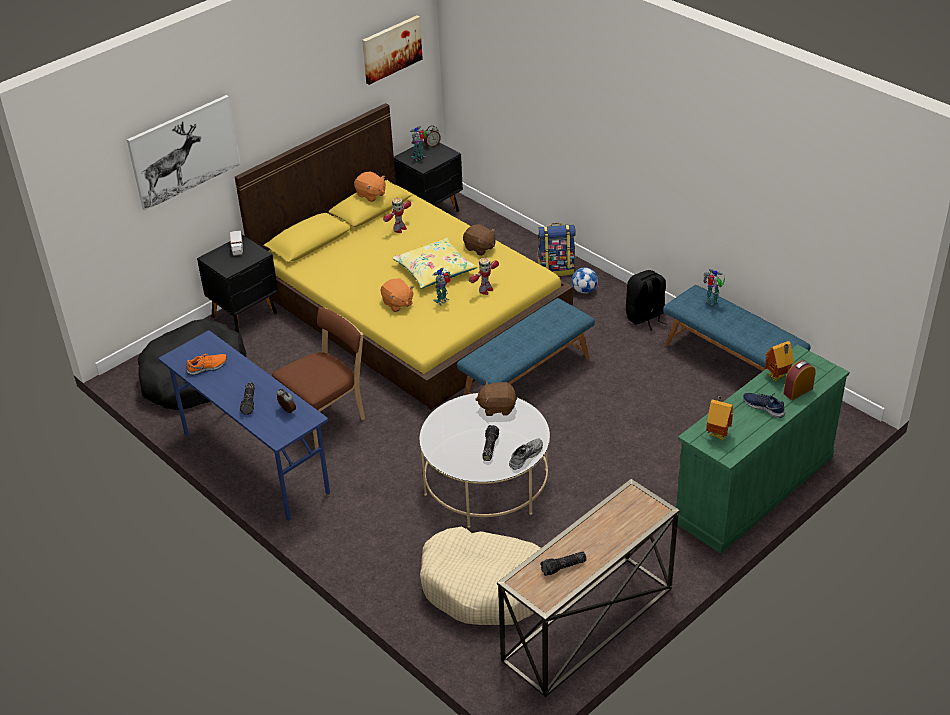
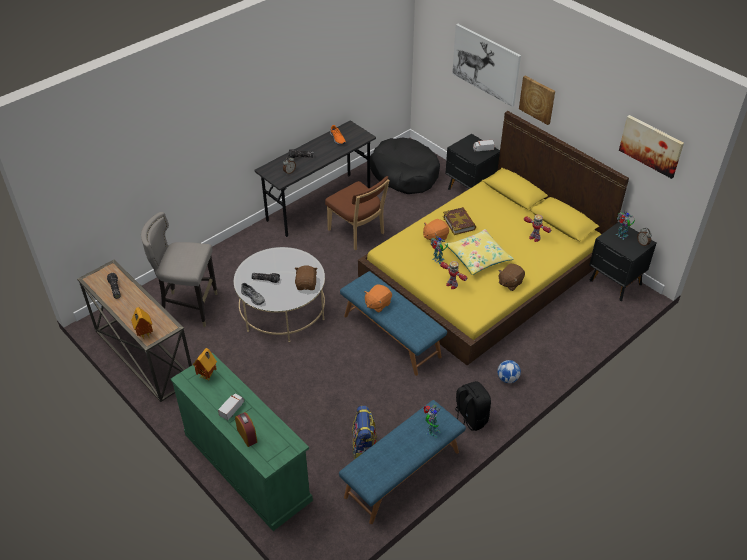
camera: 90 degrees right, 5 degrees up
(254, 464) = (319, 204): blue desk -> grey desk
(263, 125) = (537, 99): none -> picture
(370, 284) = (459, 223): none -> book
(371, 195) = (563, 212): orange plush toy -> orange plush toy (377, 304)
(486, 587) = (189, 307): beige dog bed -> grey stool
(556, 269) = (538, 361): backpack -> backpack (364, 449)
(764, 407) = (232, 409): blue shoe -> toy truck
(777, 377) = (267, 424): toy house -> toy house (144, 335)

